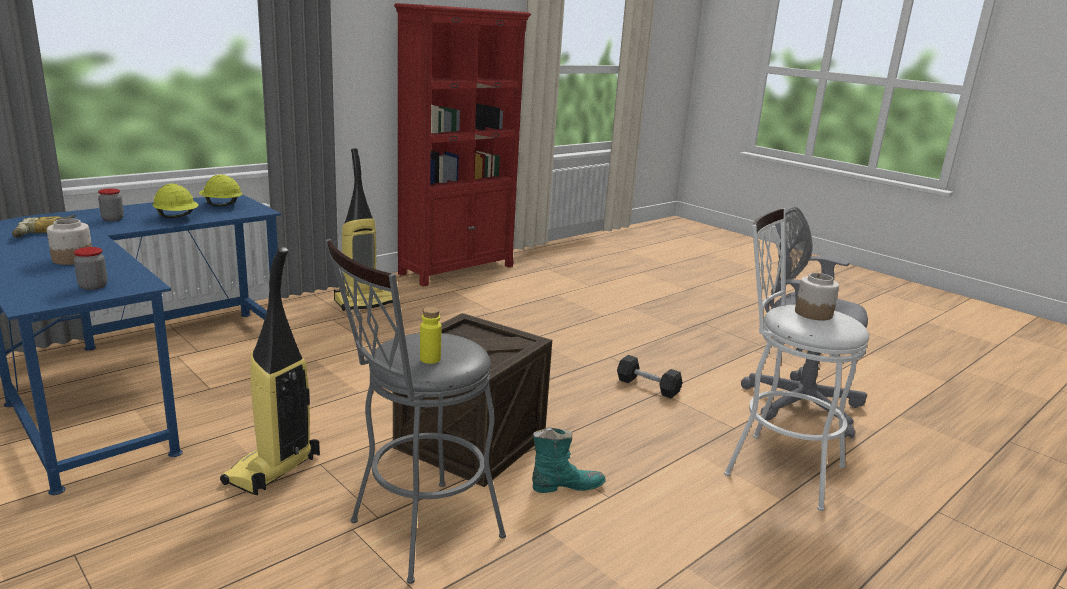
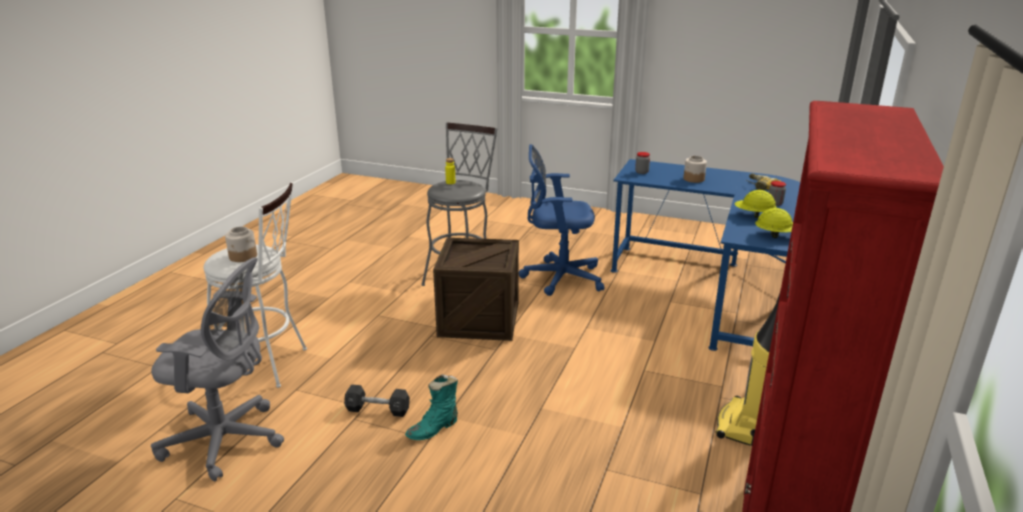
camera: 155 degrees right, 5 degrees up
(273, 470) = (558, 277): vacuum cleaner -> blue office chair
(566, 486) = (405, 313): turquoise boot -> turquoise boot (434, 429)

